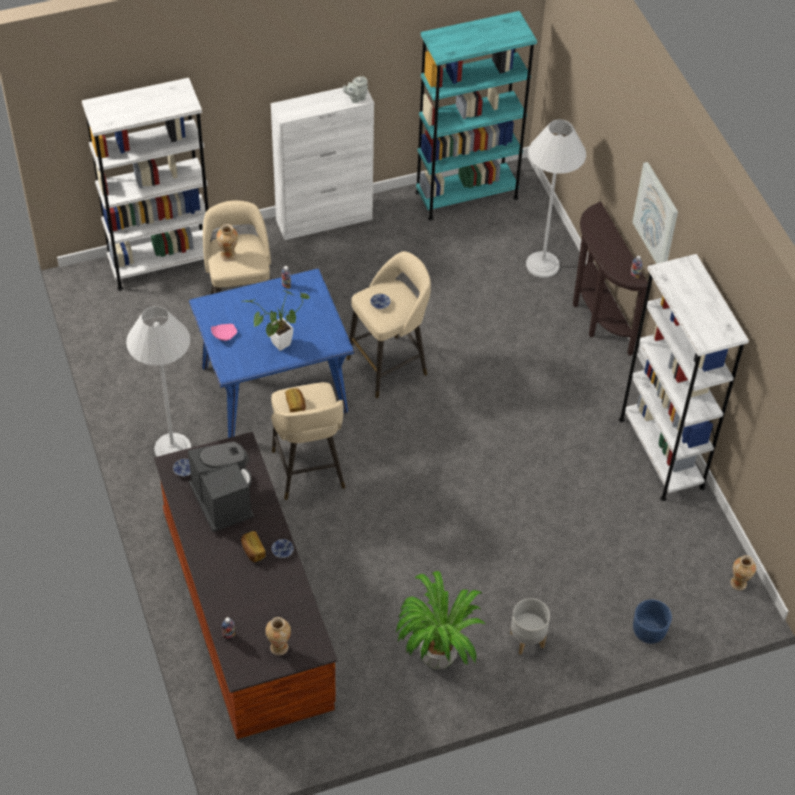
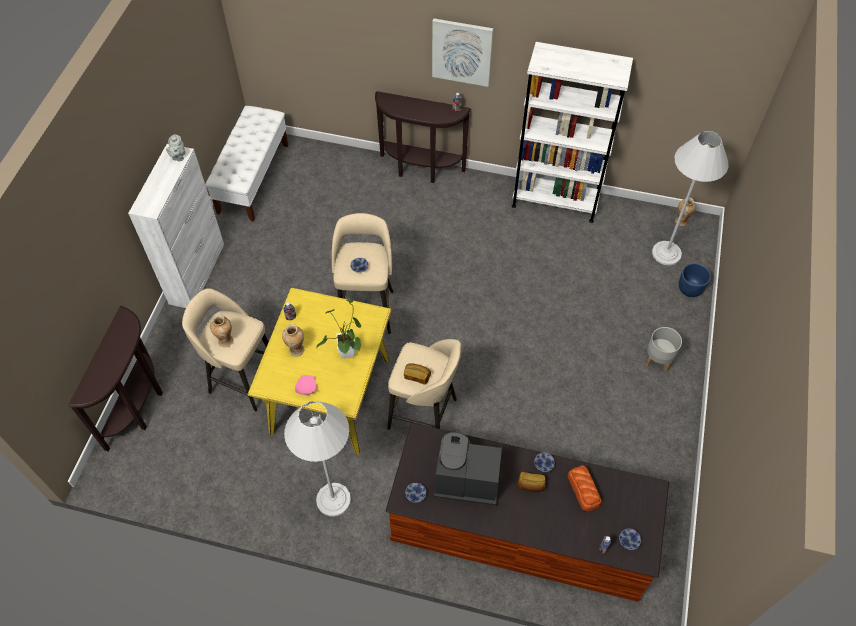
camera: 55 degrees left, 5 degrees up
(161, 263) = (140, 406): white bookcase -> brown console table
(251, 652) = (628, 540): none -> bowl
(273, 389) = (330, 396): blue dining table -> yellow dining table
(277, 594) = (584, 490): none -> bread
(279, 647) = (635, 516): vase -> vase (296, 350)
(437, 655) = (639, 422): potted plant -> none
(466, 195) = (253, 178): turquoise bookcase -> white bench
(542, 265) = (352, 172): white floor lamp -> white floor lamp (666, 253)

